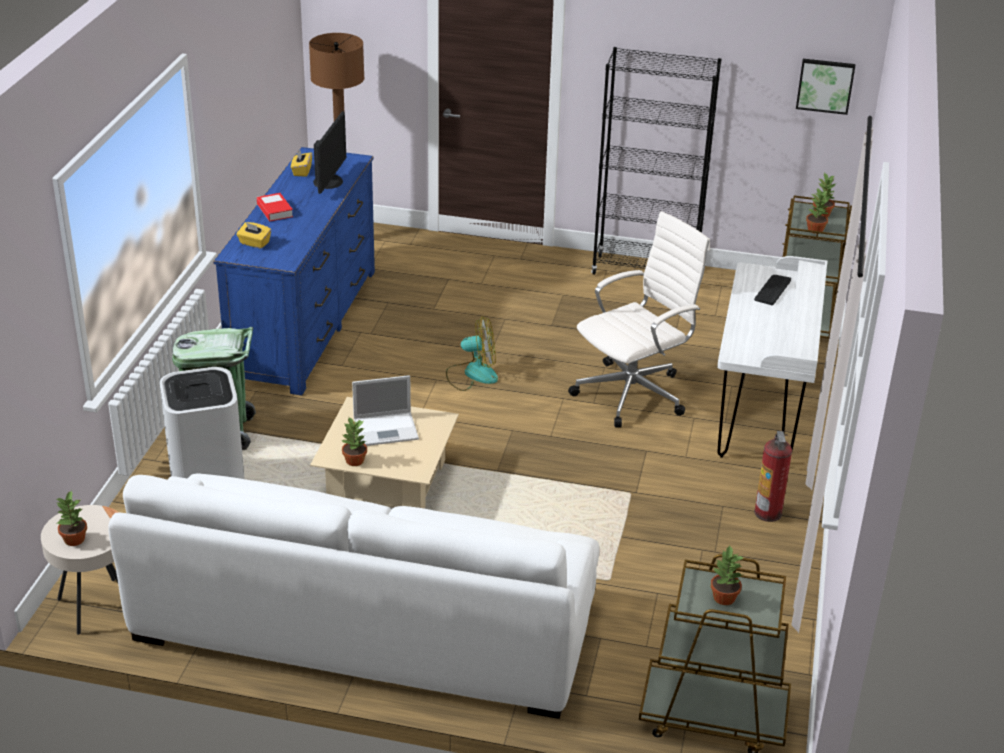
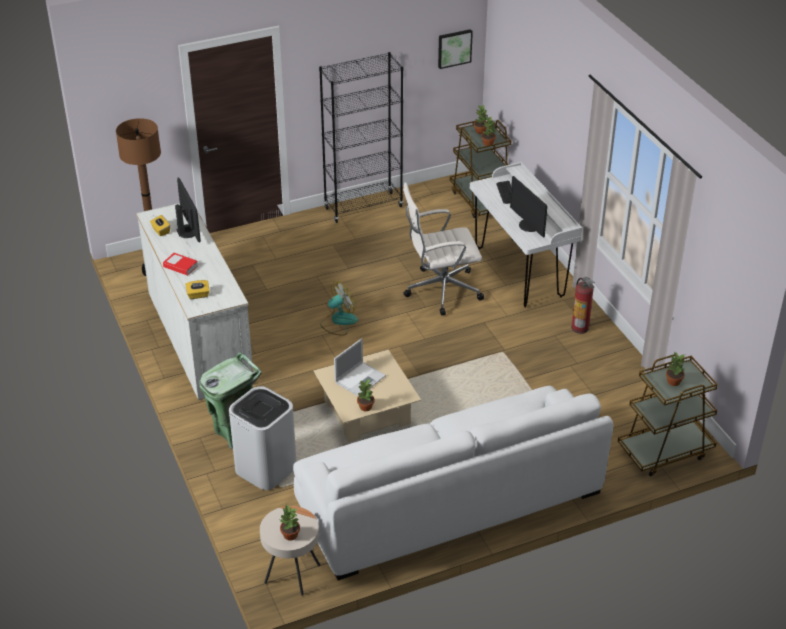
camera: 35 degrees left, 5 degrees up
(305, 324) = (199, 337): blue dresser -> white dresser
(634, 393) = (440, 290): white office chair -> white office chair turned 120 degrees counterclockwise
(755, 336) = (528, 226): none -> monitor

